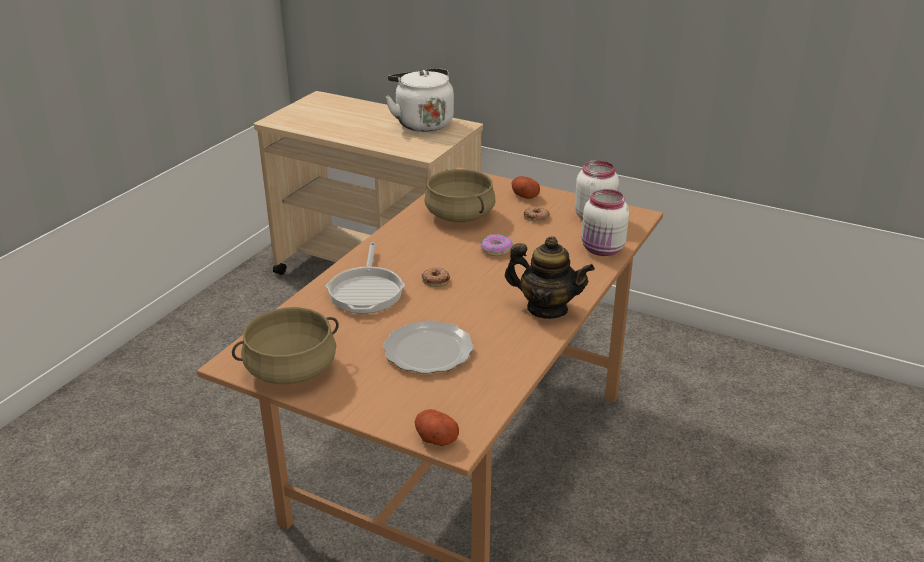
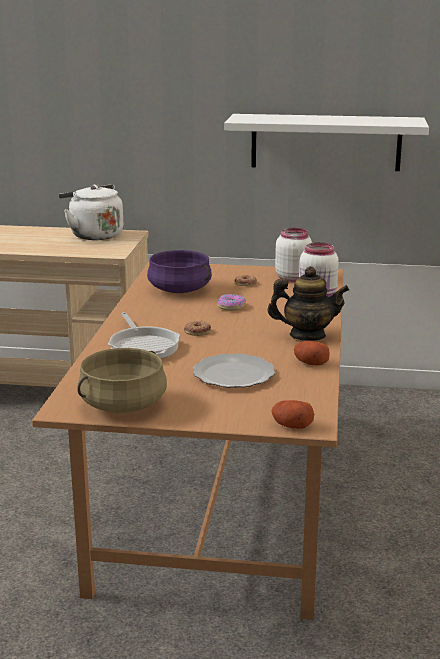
camera: 20 degrees left, 10 degrees down
(460, 215) = (180, 290): beige cooking pot -> purple cooking pot
(524, 195) = (222, 271): potato -> potato (310, 363)
(685, 50) = (325, 142): none -> white shelf

